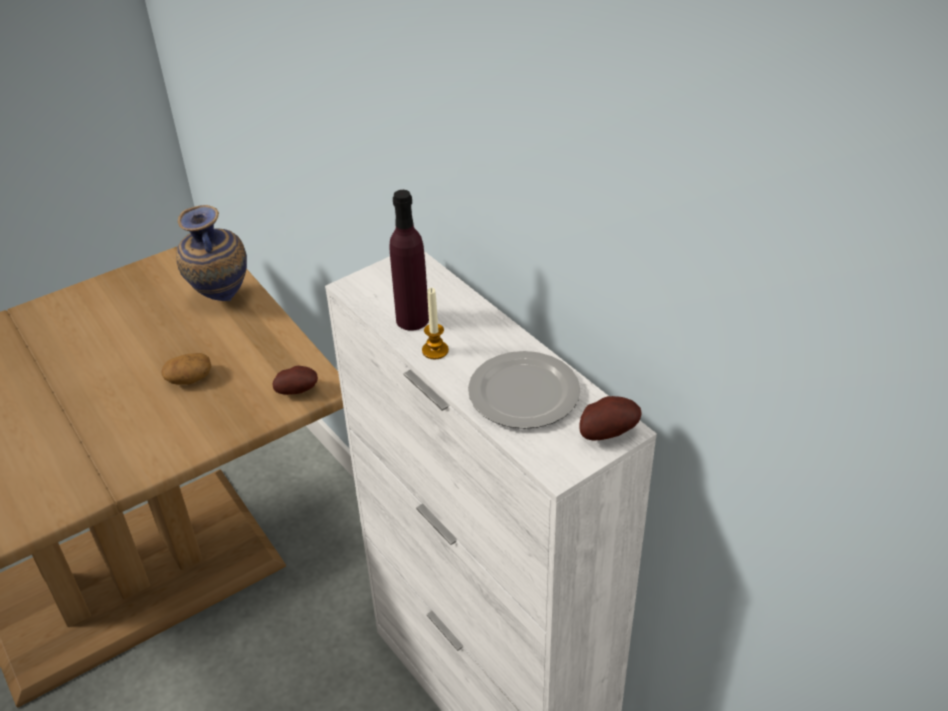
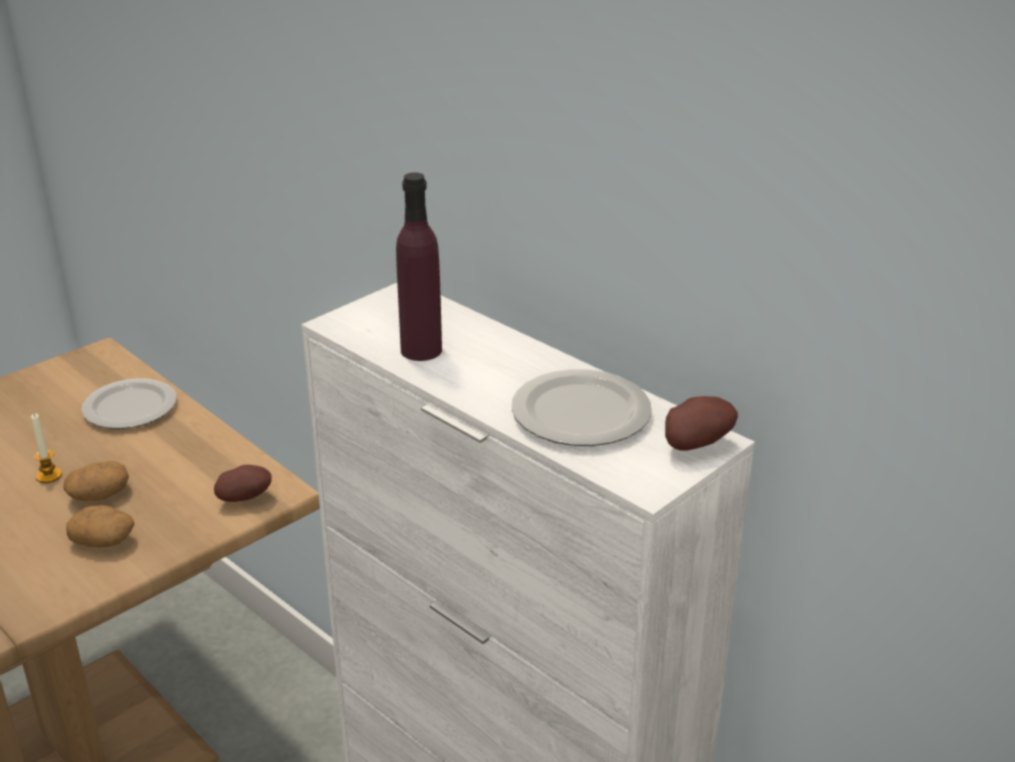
camera: 10 degrees left, 10 degrees down
(188, 419) = (104, 541): none -> potato
(220, 300) = (128, 407): vase -> plate
(435, 350) = (458, 378): candle -> candle (49, 476)

